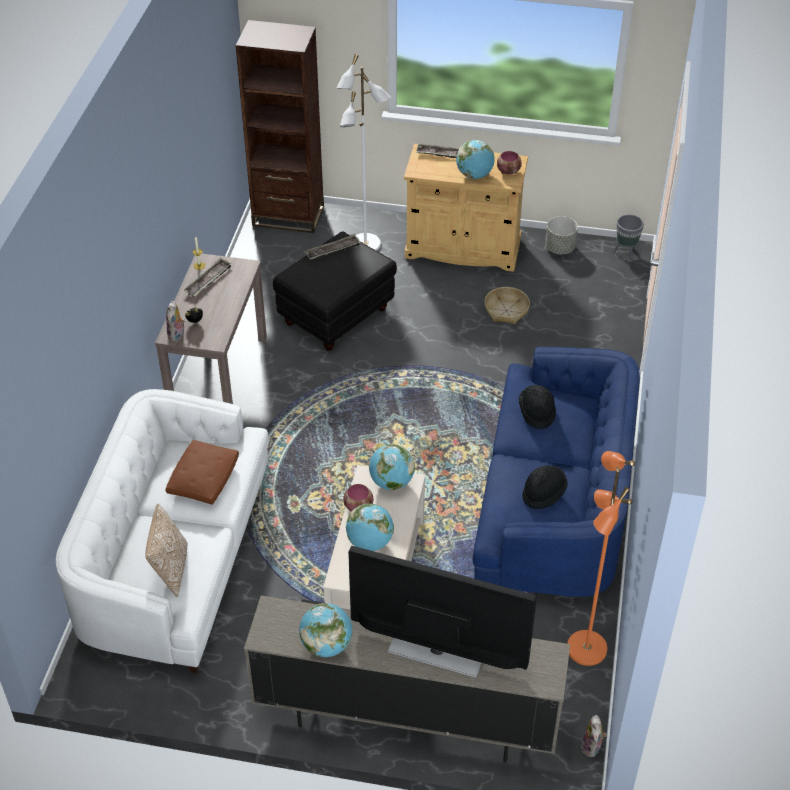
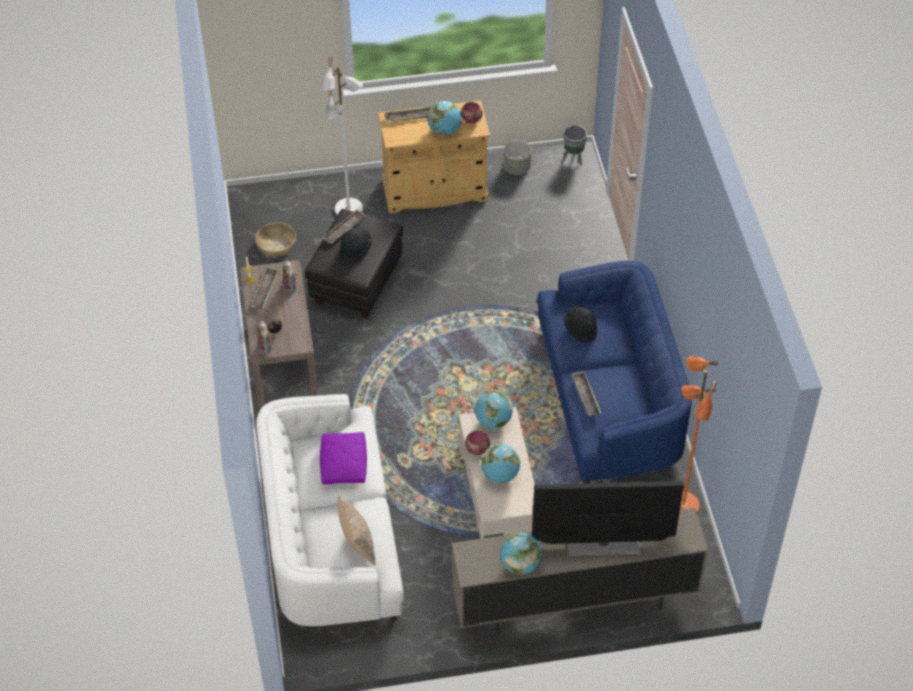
camera: 20 degrees left, 5 degrees up
(204, 478) = (343, 463): brown pillow -> purple pillow
(288, 216) = (266, 199): brown bookcase -> none
(506, 311) = (498, 239): basket -> basket (276, 244)
(509, 484) = (586, 396): none -> tray
(543, 493) = (615, 395): black hat -> black hat (355, 250)
(592, 747) = (718, 579): plush toy -> plush toy (291, 287)

